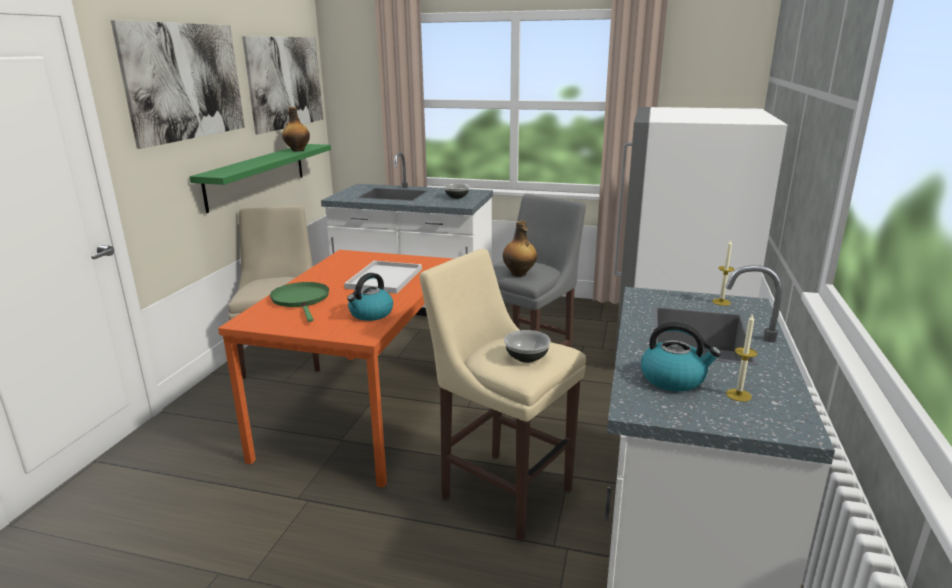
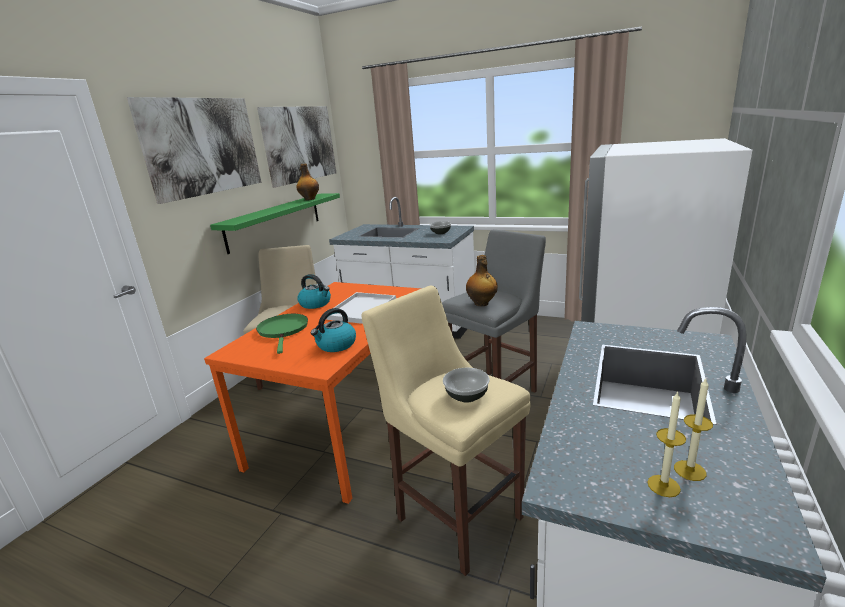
camera: 10 degrees right, 0 degrees up
(673, 379) = (611, 442): kettle -> kettle (316, 304)
(721, 302) = (676, 339): candle -> candle (663, 486)

